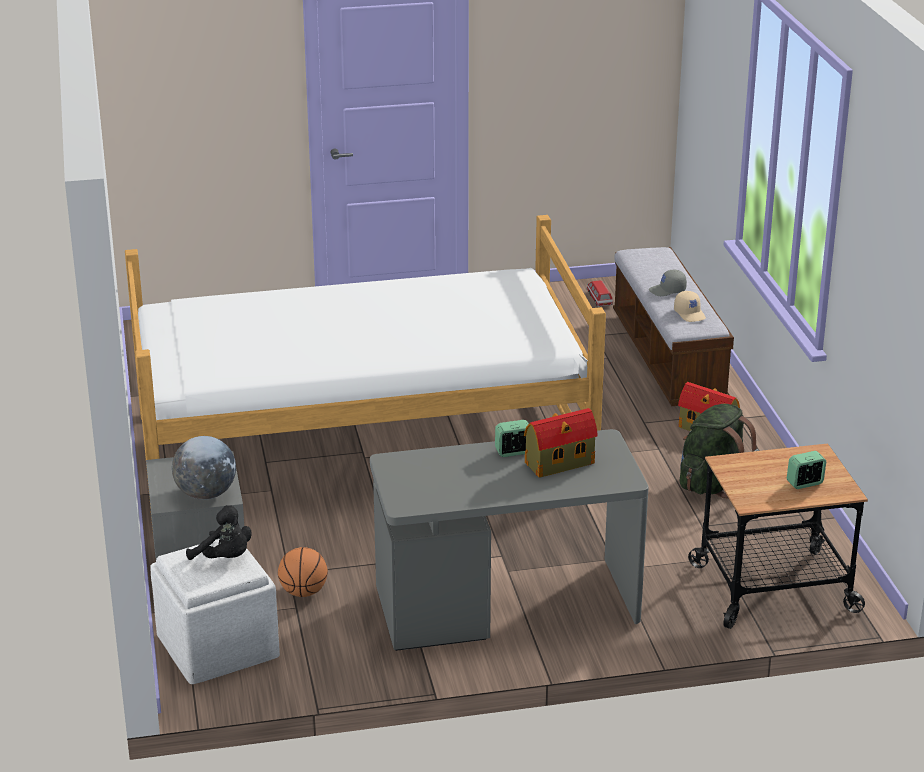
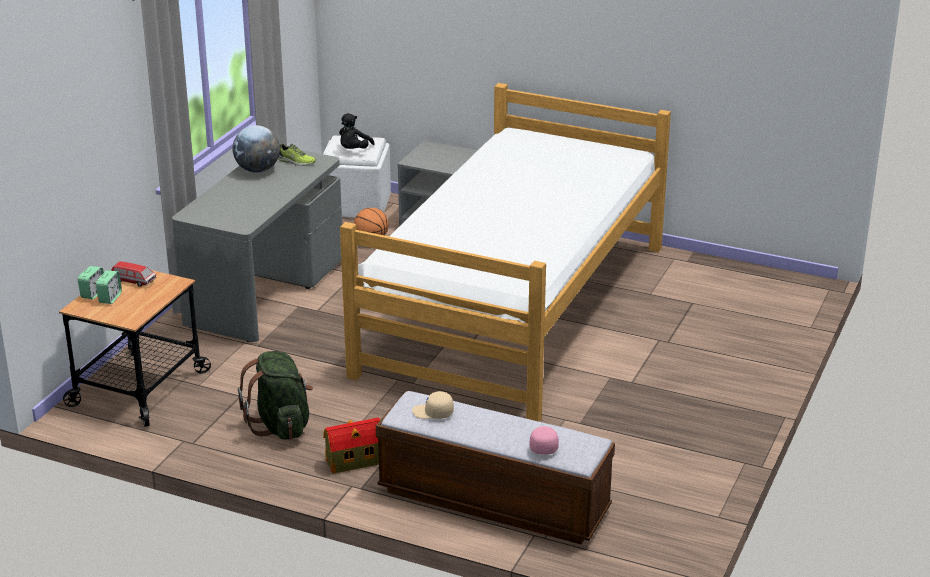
camera: 125 degrees right, 0 degrees up
(206, 494) = (422, 157): globe -> globe (257, 170)
(224, 558) = (354, 150): black plush toy -> black plush toy turned 45 degrees counterclockwise
(415, 476) = (296, 162): none -> shoe
(513, 452) = (275, 195): alarm clock -> alarm clock (93, 293)
(558, 463) = (241, 203): toy house -> none
(599, 299) = (653, 518): toy car -> toy car (133, 281)
(664, 265) = (543, 445): none -> pink cap
(667, 290) = (490, 422): grey cap -> none

